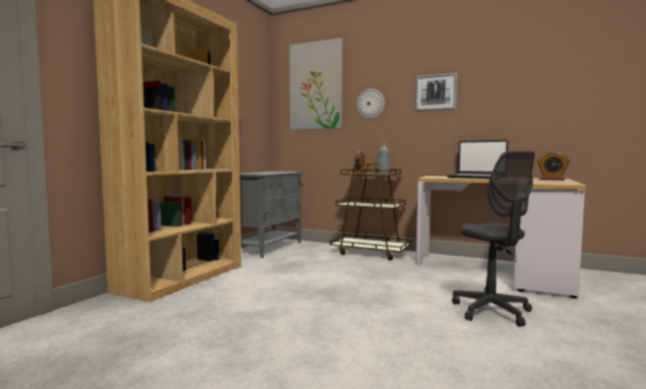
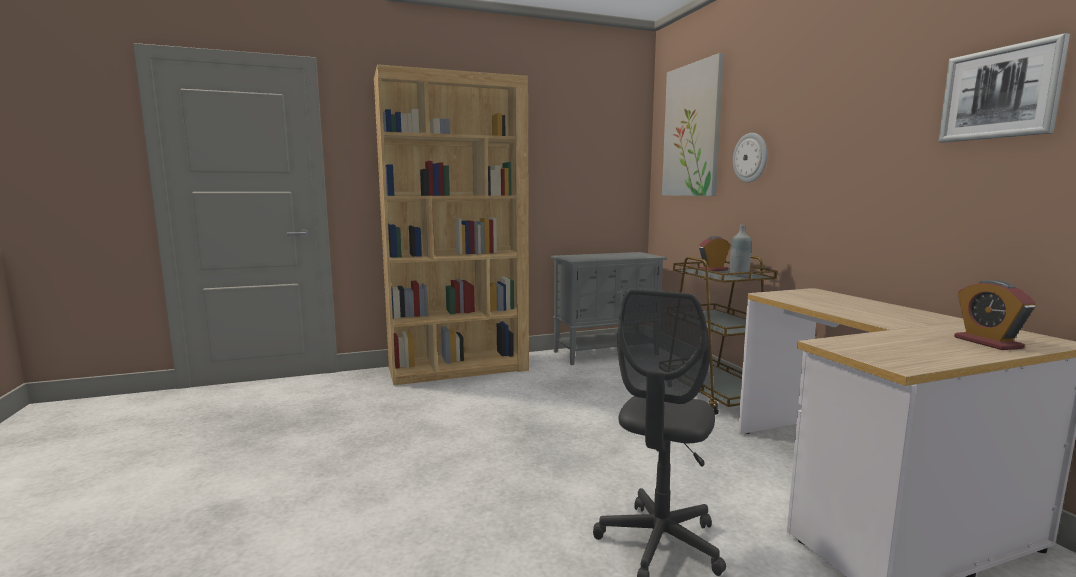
camera: 45 degrees right, 5 degrees up
(435, 92) = (841, 136): picture -> picture (999, 93)
(476, 177) = (859, 308): laptop -> none

